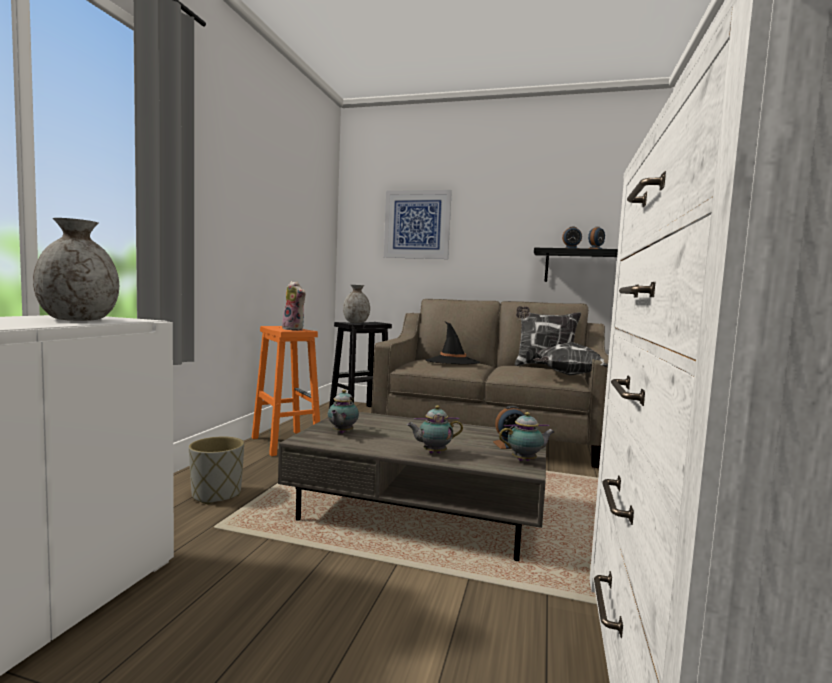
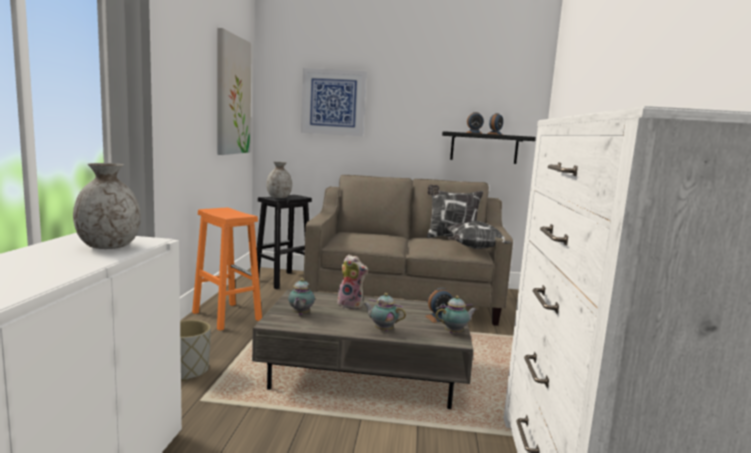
camera: 10 degrees left, 5 degrees up
(294, 329) = (234, 214): plush toy -> plush toy (351, 305)
(310, 216) = (233, 95): none -> picture
(433, 453) = (382, 330): teapot -> teapot turned 45 degrees clockwise
(452, 362) = (373, 237): black hat -> none

